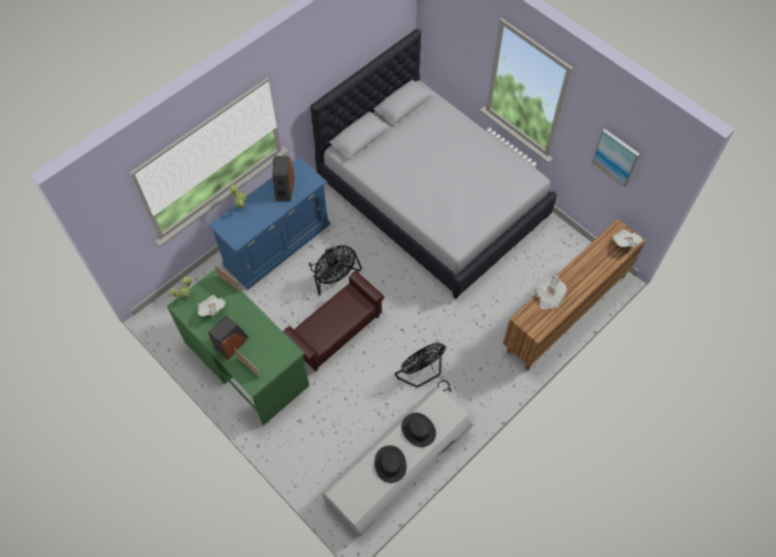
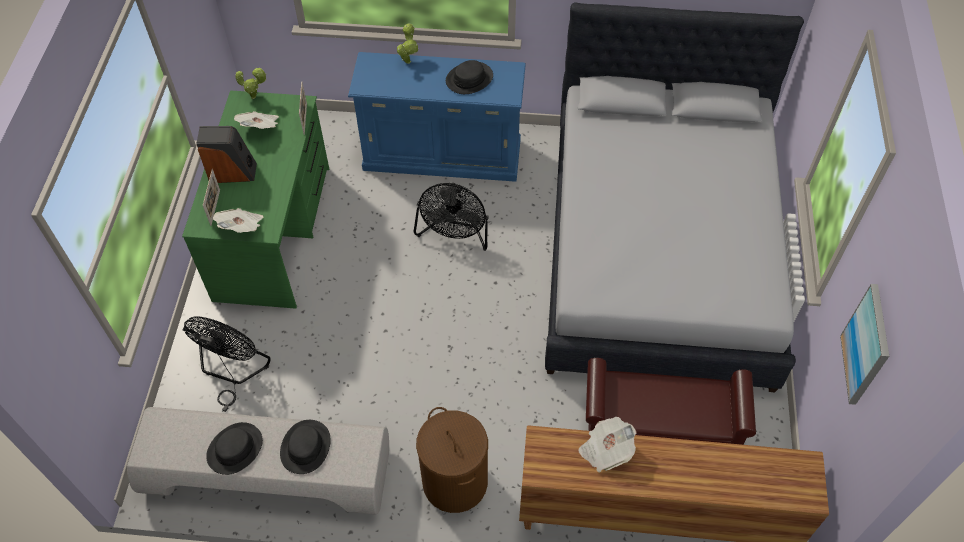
camera: 50 degrees right, 5 degrees down
(284, 189) = (469, 79): speaker -> black hat
(335, 331) = (386, 284): brown ottoman -> brown ottoman (660, 423)
(426, 374) = (414, 415): black fan -> black fan (229, 370)
(478, 382) = (454, 482): none -> brown laundry basket
(625, 242) = (794, 487): newspaper -> newspaper (242, 227)

